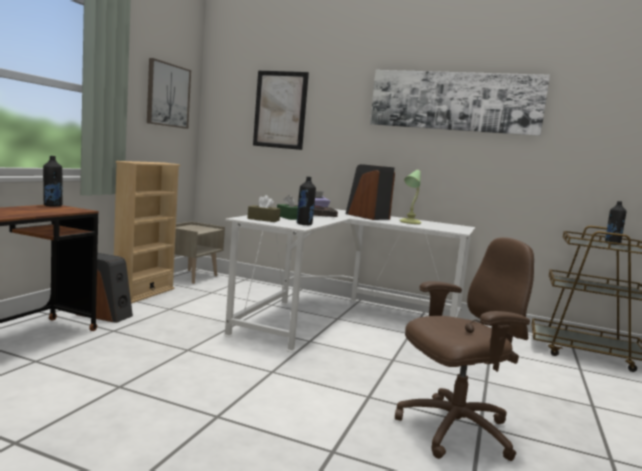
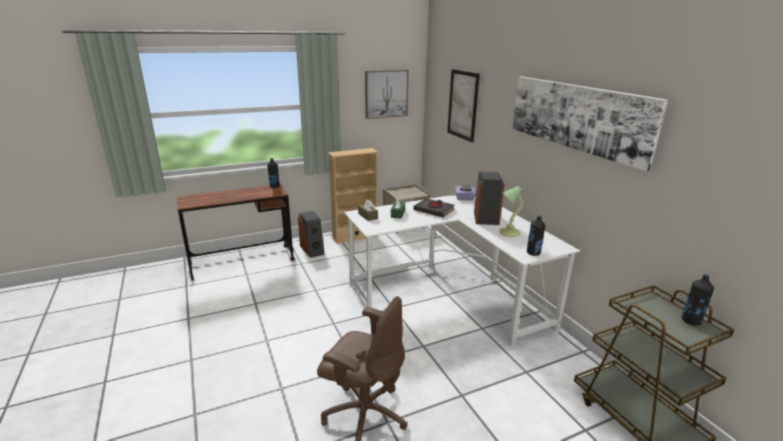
camera: 45 degrees right, 15 degrees up
(304, 224) = (385, 226): black bottle -> black bottle (533, 253)

